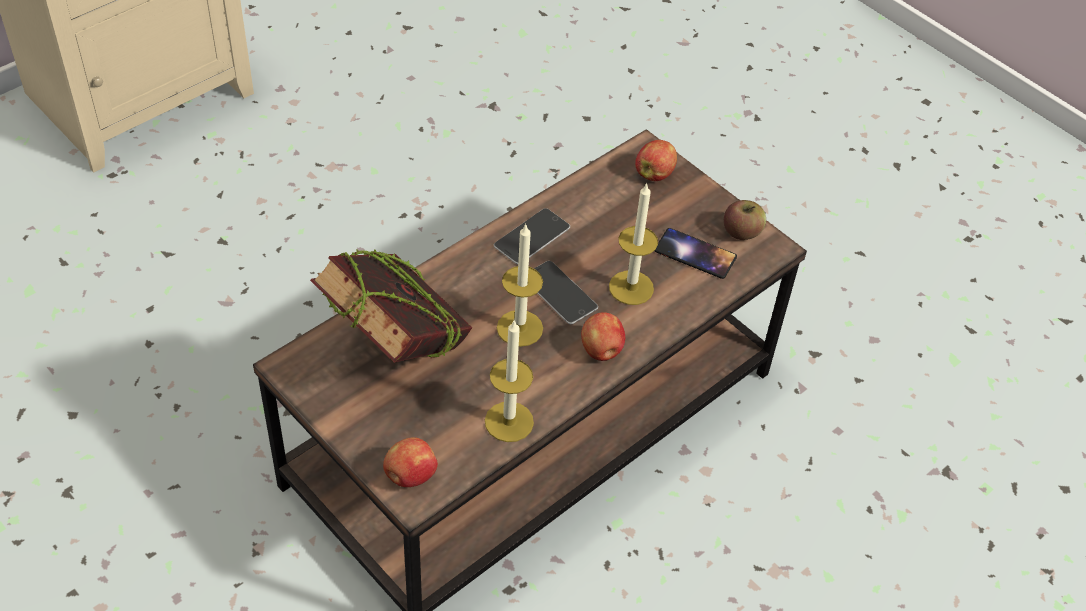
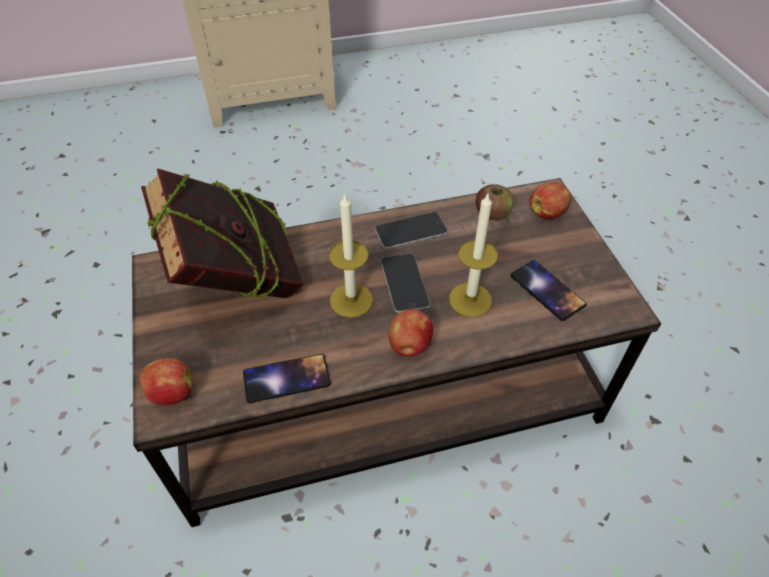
camera: 30 degrees right, 0 degrees up
(509, 421) = (286, 378): candle -> phone
(741, 232) = (603, 285): apple -> apple (492, 213)

